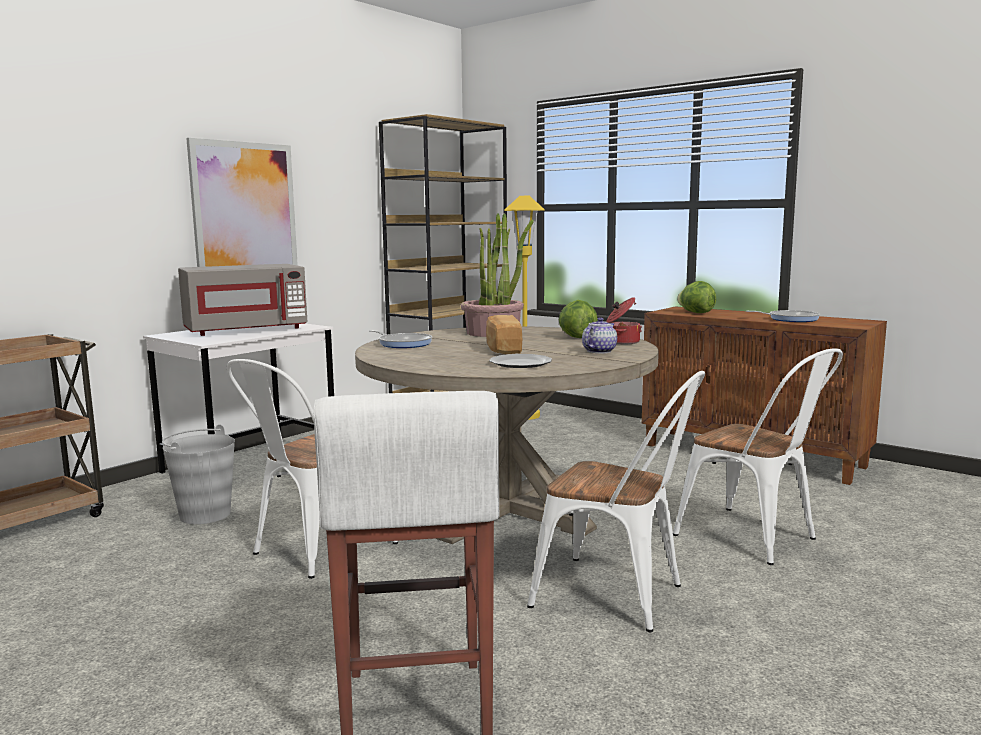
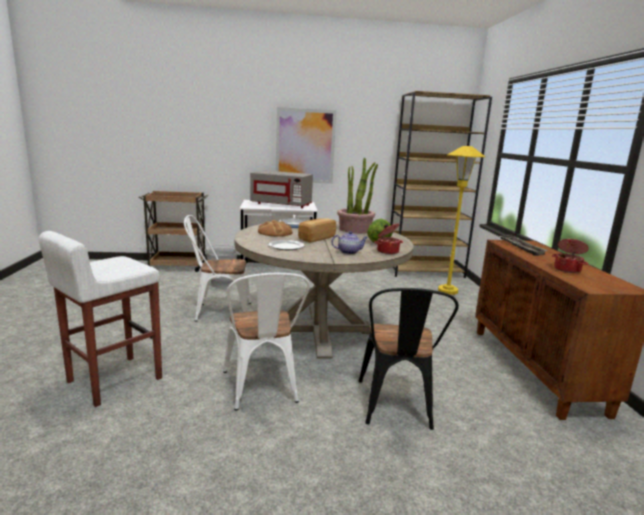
camera: 45 degrees right, 5 degrees up
(429, 355) = (275, 232): none -> bread
(696, 313) = (521, 248): lettuce -> tray
(755, 539) = (396, 408): white chair -> black chair
(790, 319) = (567, 269): frying pan -> cooking pot

